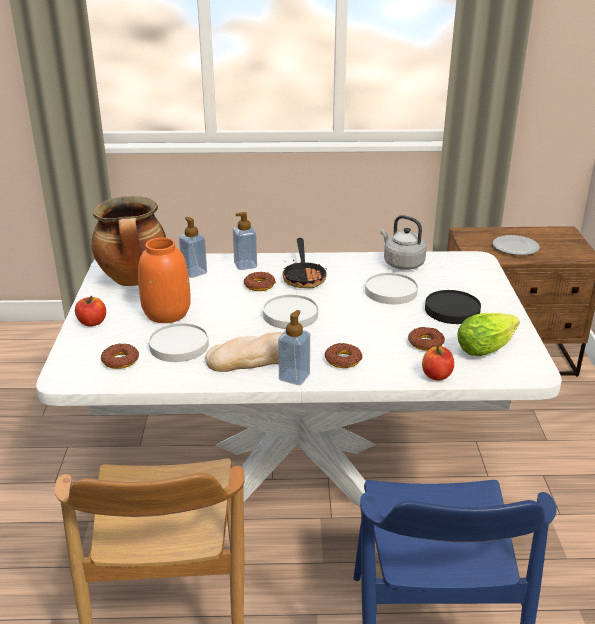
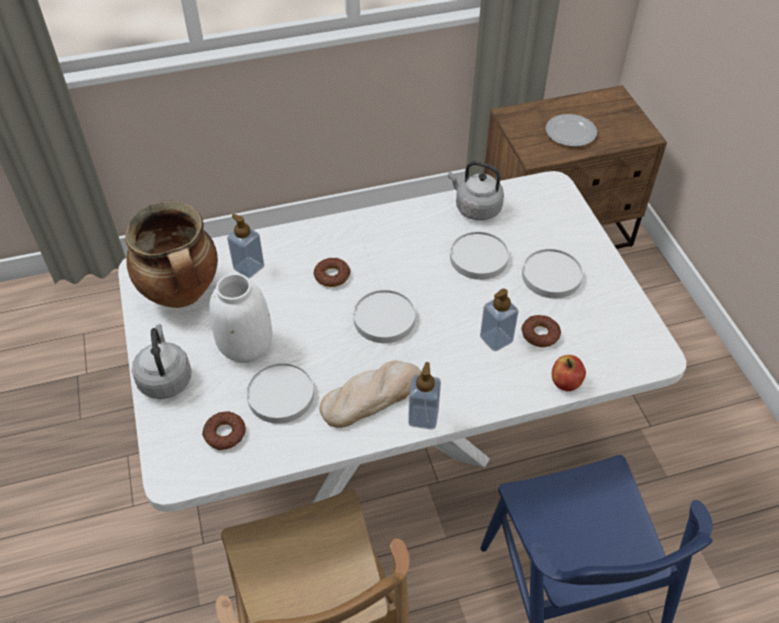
camera: 15 degrees left, 20 degrees up
(92, 322) = (165, 378): apple -> grey kettle
(167, 314) = (246, 345): orange vase -> white vase
(245, 265) = (303, 244): soap dispenser -> soap dispenser (496, 339)
(304, 277) = (377, 251): frying pan -> none
(343, 360) = (465, 379): donut -> none
(452, 310) = (551, 275): black plate -> white plate
(488, 346) = (604, 326): lettuce -> none

